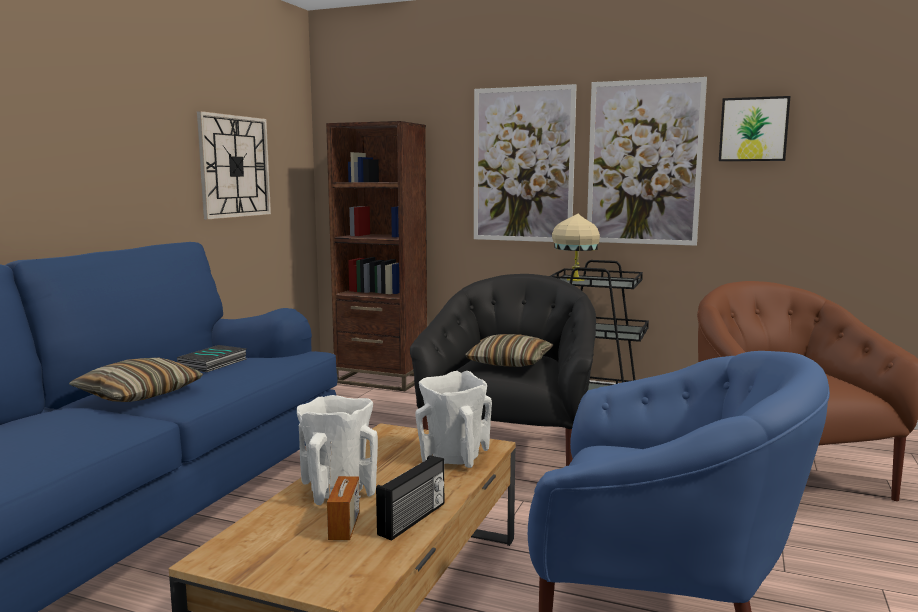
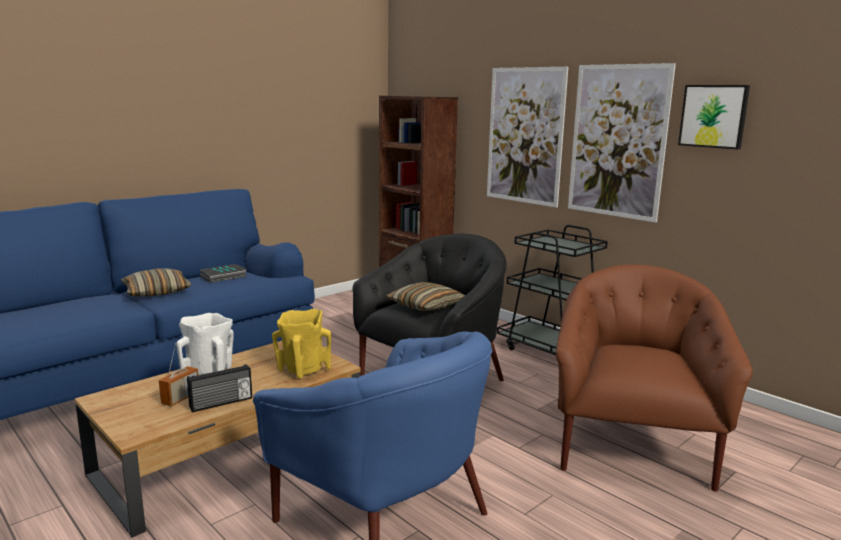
camera: 25 degrees right, 5 degrees up
(234, 166) = (305, 129): wall clock -> none
(453, 459) = (302, 370): white vase -> yellow vase
(574, 280) = (543, 241): beige table lamp -> none

